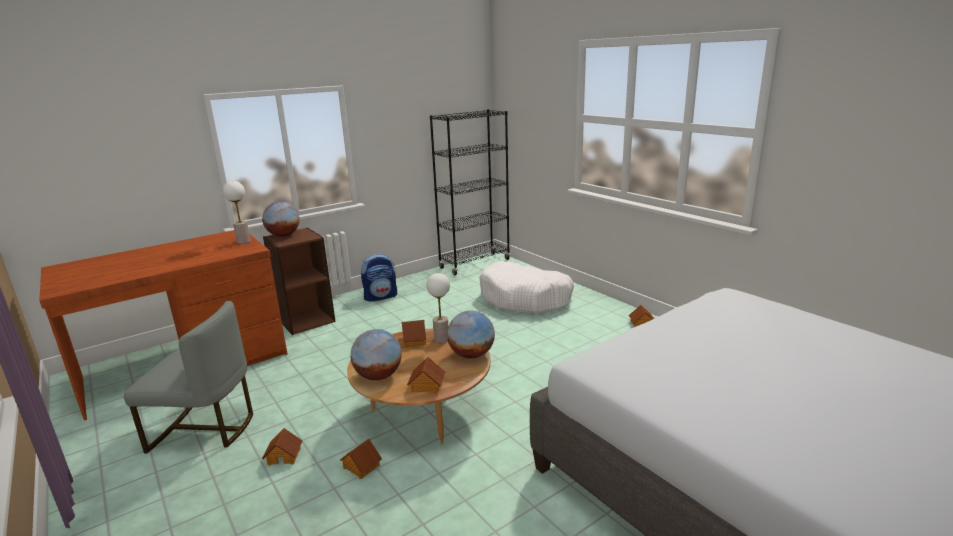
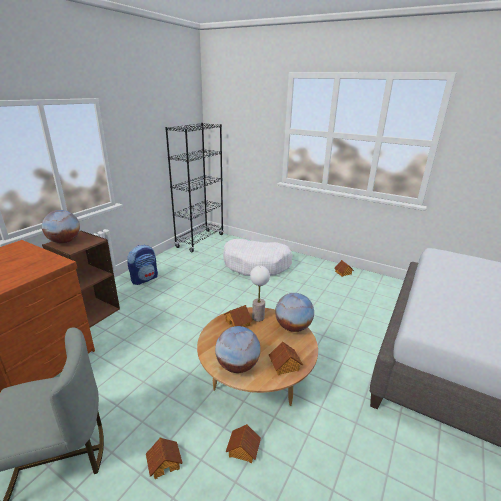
camera: 25 degrees left, 5 degrees up
(244, 241) = (37, 255): table lamp -> none

